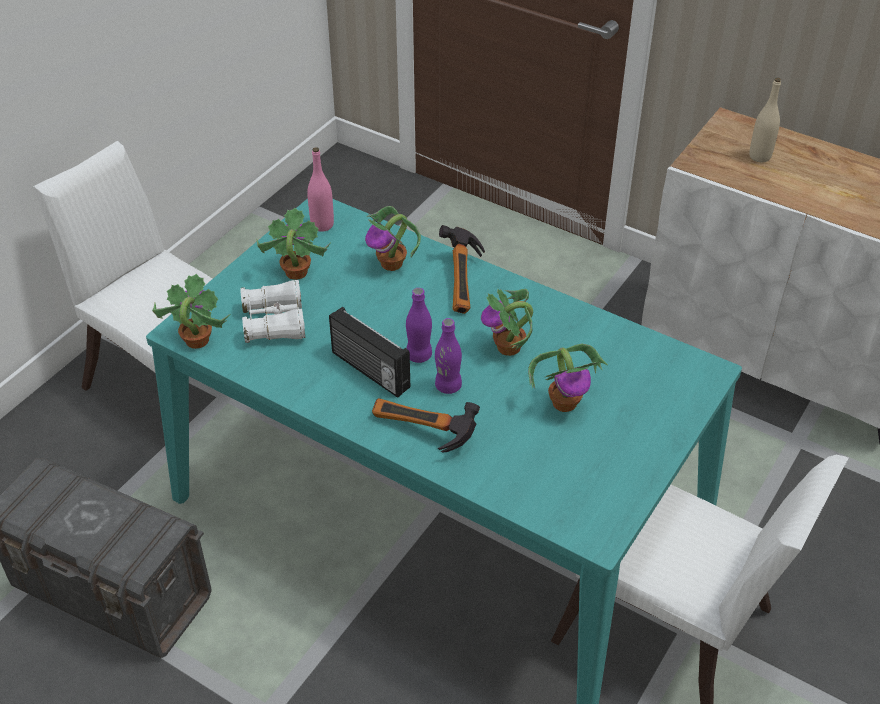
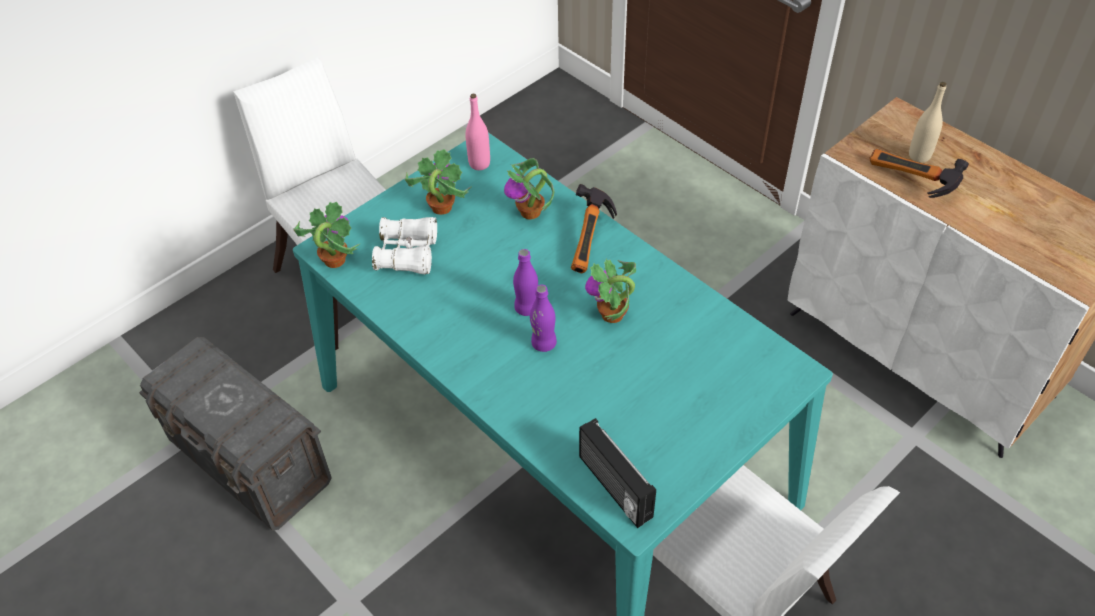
camera: 15 degrees right, 5 degrees up
(369, 371) = (476, 316): radio -> radio (613, 488)
(420, 435) = (503, 388): hammer -> hammer (909, 183)
(565, 402) = (648, 379): potted plant -> none

